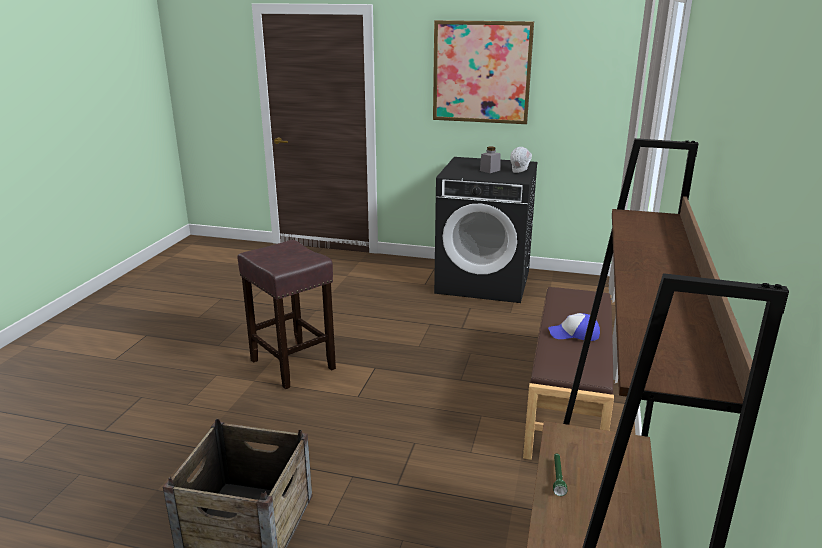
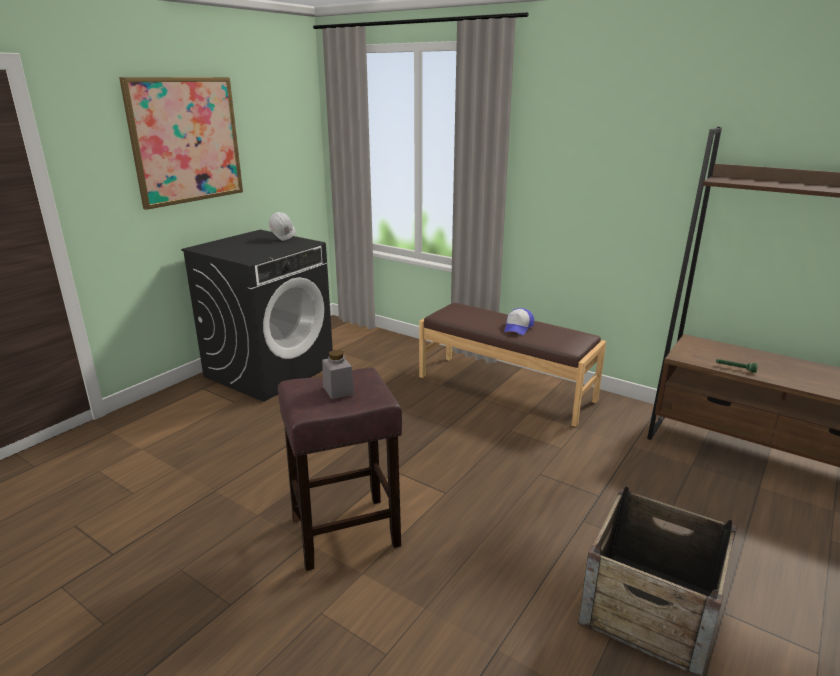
camera: 70 degrees left, 0 degrees up
(490, 170) = (261, 245): grey jar -> grey jar (338, 390)

